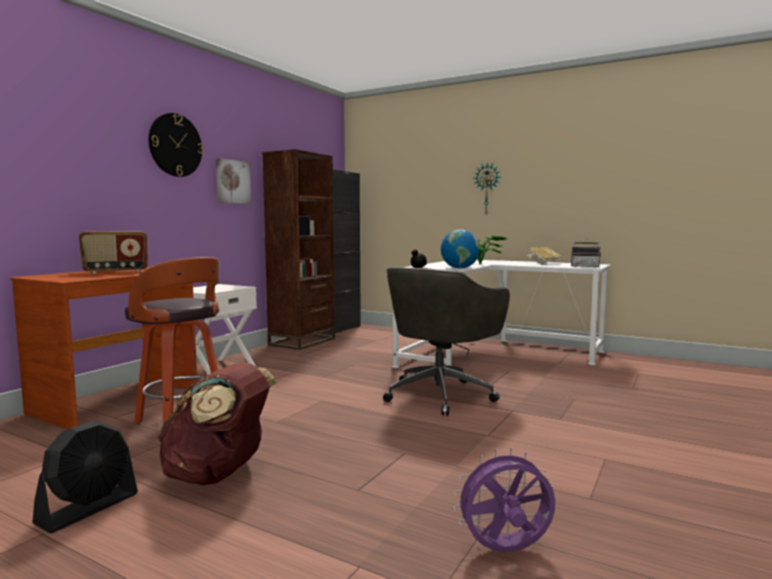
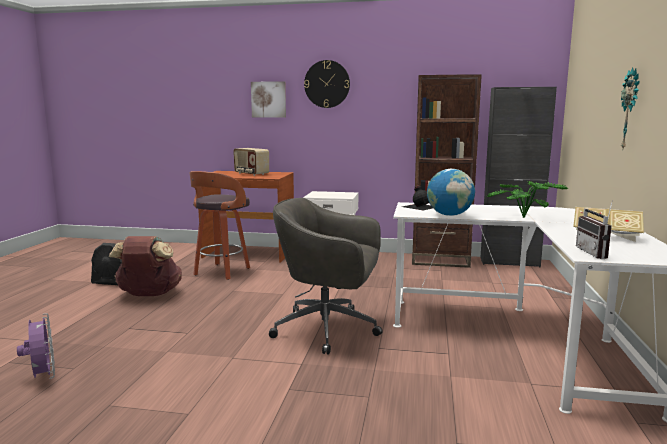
camera: 70 degrees right, 5 degrees up
(232, 181) = (382, 107): picture -> picture (268, 99)

